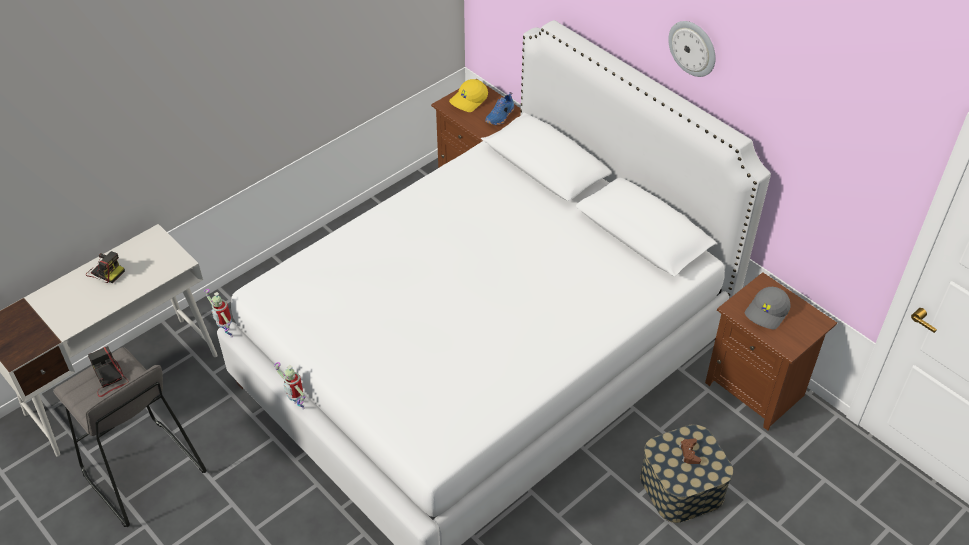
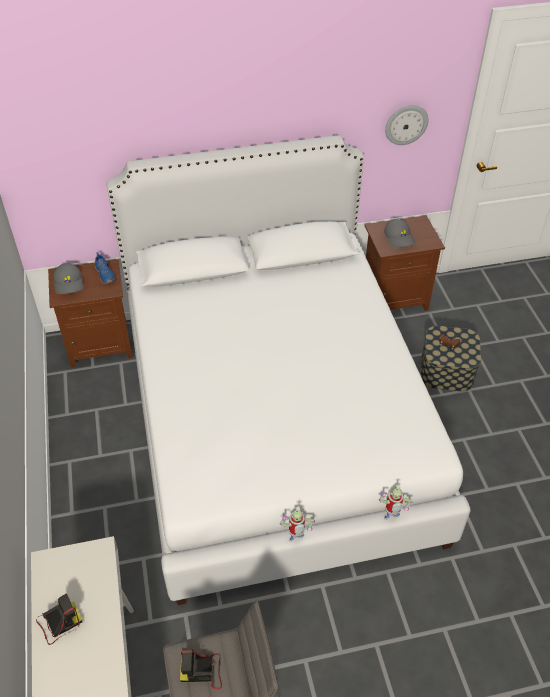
camera: 60 degrees left, 0 degrees up
(226, 334) = (177, 564): toy robot -> toy robot (390, 519)
(469, 100) = (69, 283): yellow cap -> grey cap
(693, 48) = (269, 99): wall clock -> wall clock (406, 124)

